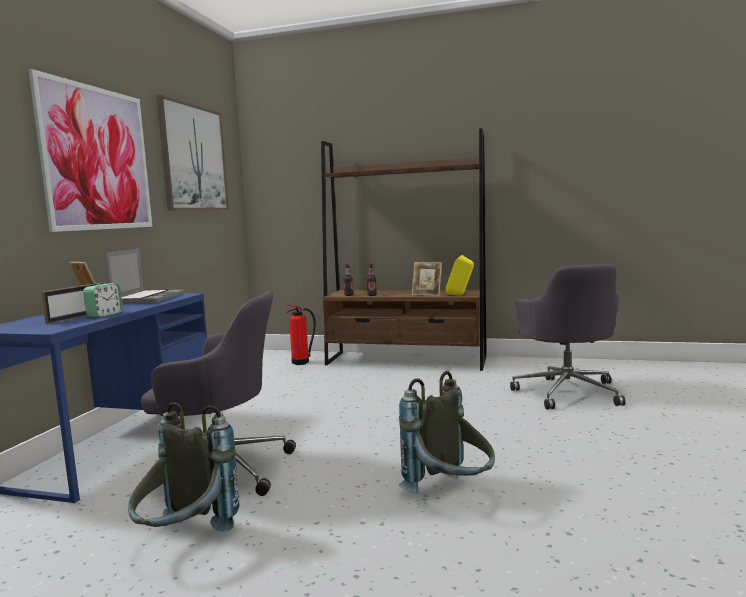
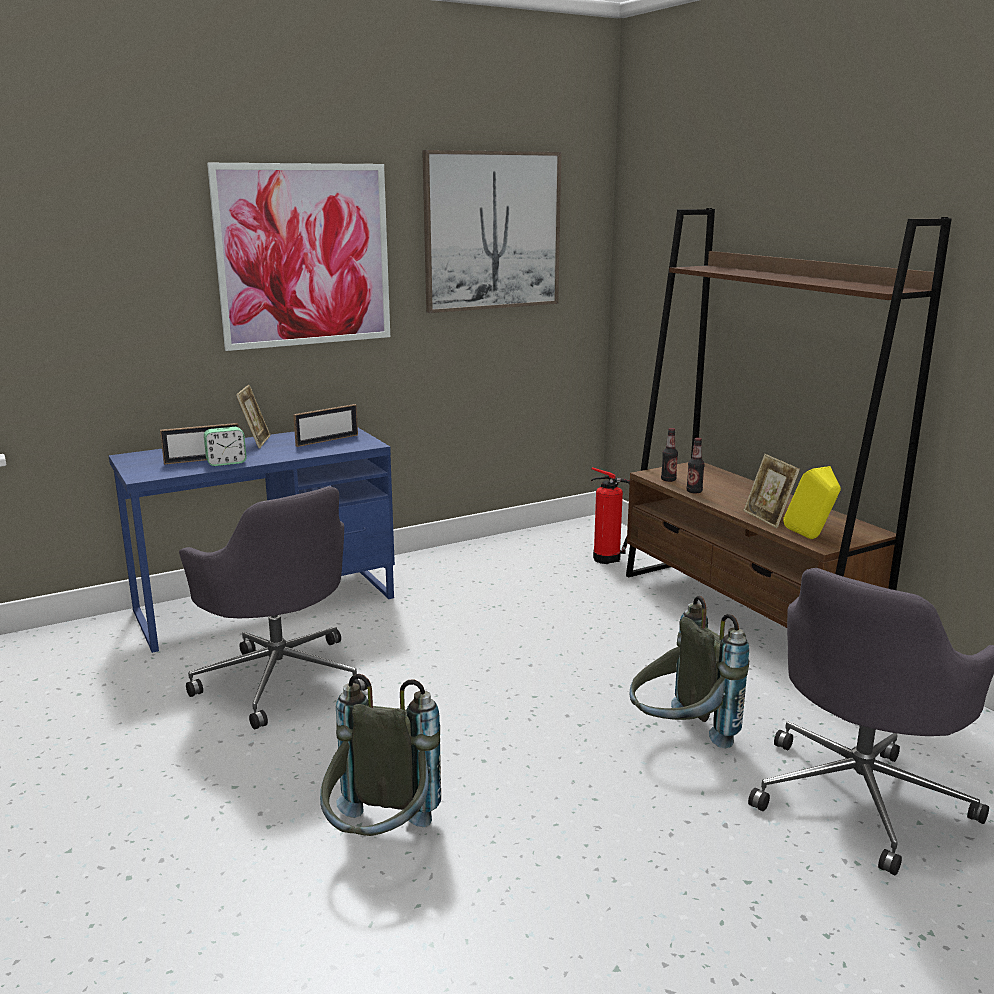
camera: 45 degrees right, 10 degrees up
(148, 298) = (327, 440): laptop -> picture frame
(185, 541) = (141, 738): grey backpack -> grey backpack (679, 738)

